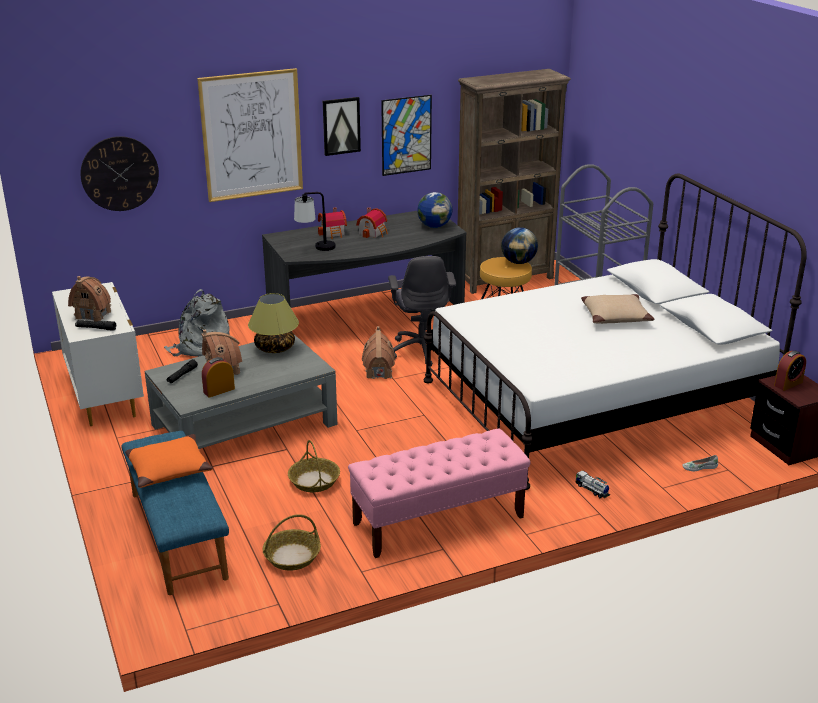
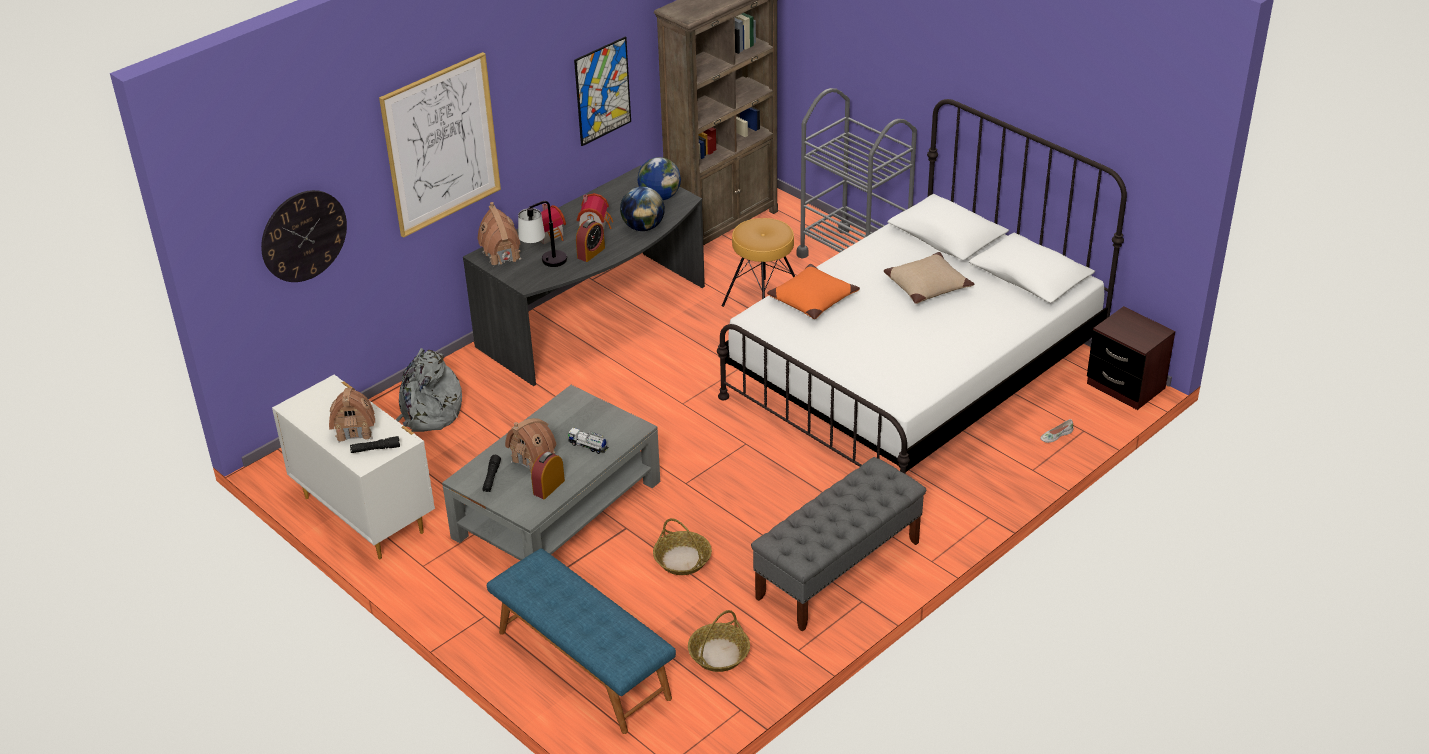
camera: 20 degrees left, 10 degrees up
(169, 469) = (568, 601): orange pillow -> orange pillow (812, 299)
(275, 348) = (568, 412): table lamp -> none
(341, 126) = (534, 103): picture -> none
(378, 372) = (660, 398): toy house -> toy house (501, 255)
(422, 350) = (690, 355): grey office chair -> none
(438, 520) = (838, 570): pink bench -> grey bench
(518, 262) = (774, 225): globe -> globe (643, 227)
(592, 490) = (967, 491): toy truck -> toy truck (588, 446)
(788, 384) = (1123, 326): alarm clock -> alarm clock (591, 253)

